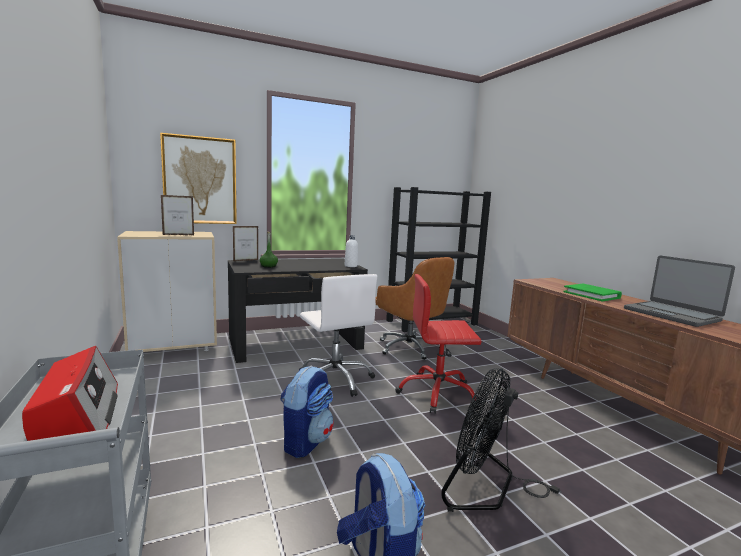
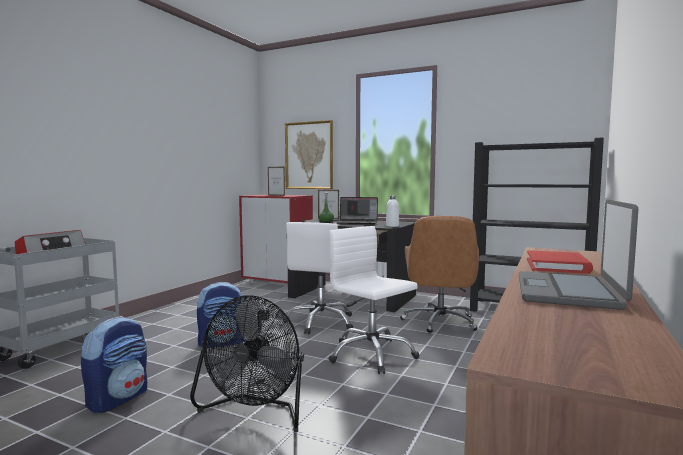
camera: 50 degrees right, 5 degrees down
(175, 347) = (278, 282): beige cabinet -> red cabinet
(301, 264) = (358, 222): none -> laptop
(437, 393) = (371, 354): red office chair -> white office chair
(490, 483) = (254, 409): black fan -> black fan turned 150 degrees counterclockwise
(592, 295) = (557, 266): green book -> red book

